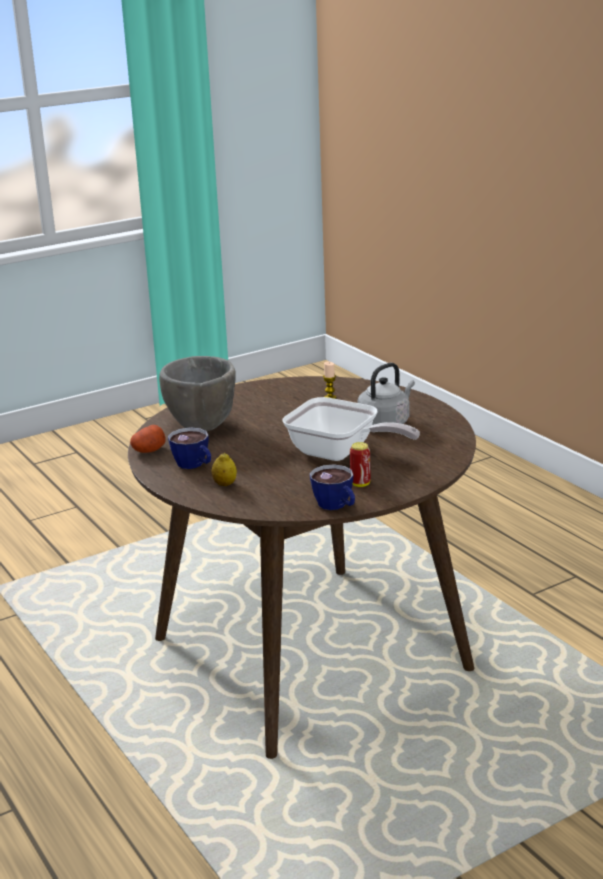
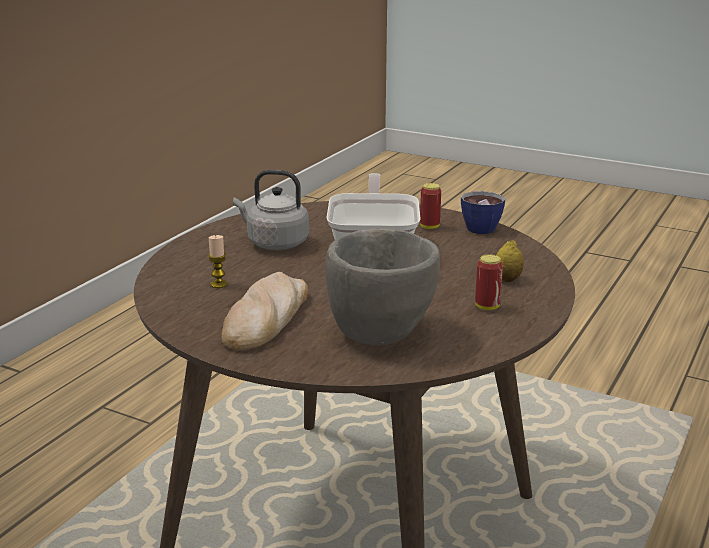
camera: 120 degrees left, 0 degrees up
(149, 450) = (485, 346): potato -> none
(194, 465) = (487, 307): cup -> can
(264, 403) = (266, 318): none -> bread

